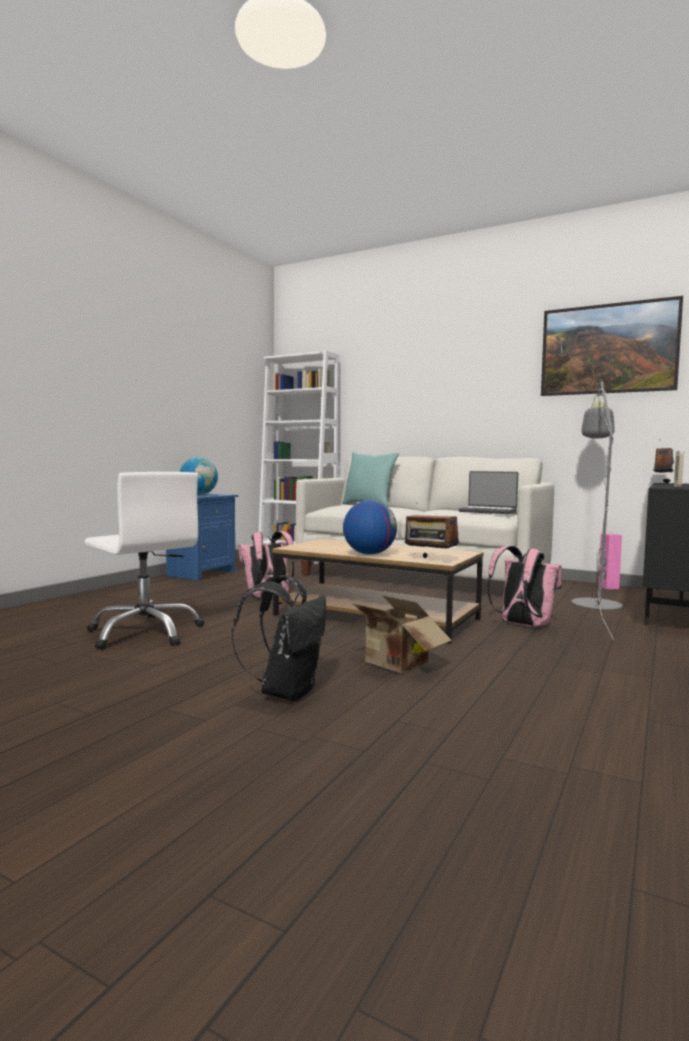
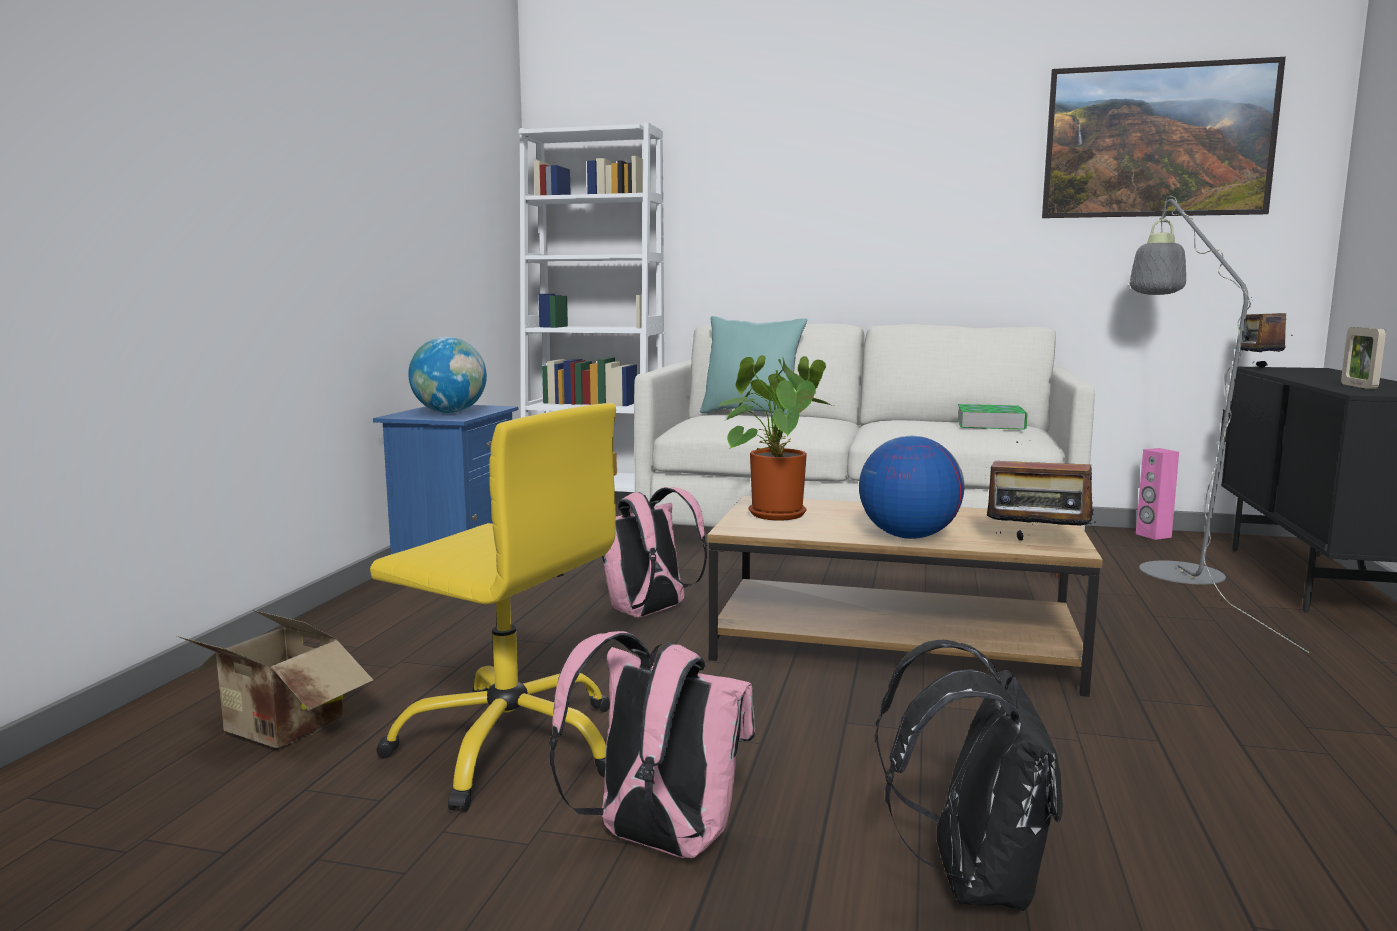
camera: 15 degrees left, 5 degrees up
(145, 633) = (510, 745): white office chair -> yellow office chair
(321, 544) = (773, 513): none -> potted plant
(394, 665) = (1070, 769): cardboard box -> cardboard box (279, 731)
(488, 511) = (990, 424): laptop -> book
(522, 625) = (1140, 635): pink backpack -> pink backpack (656, 841)

